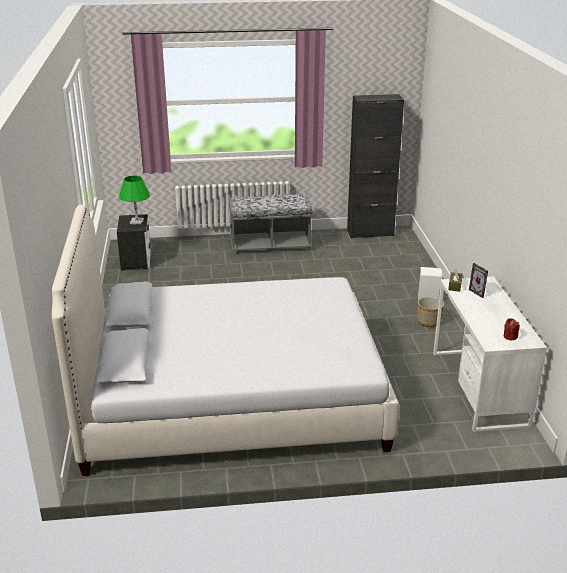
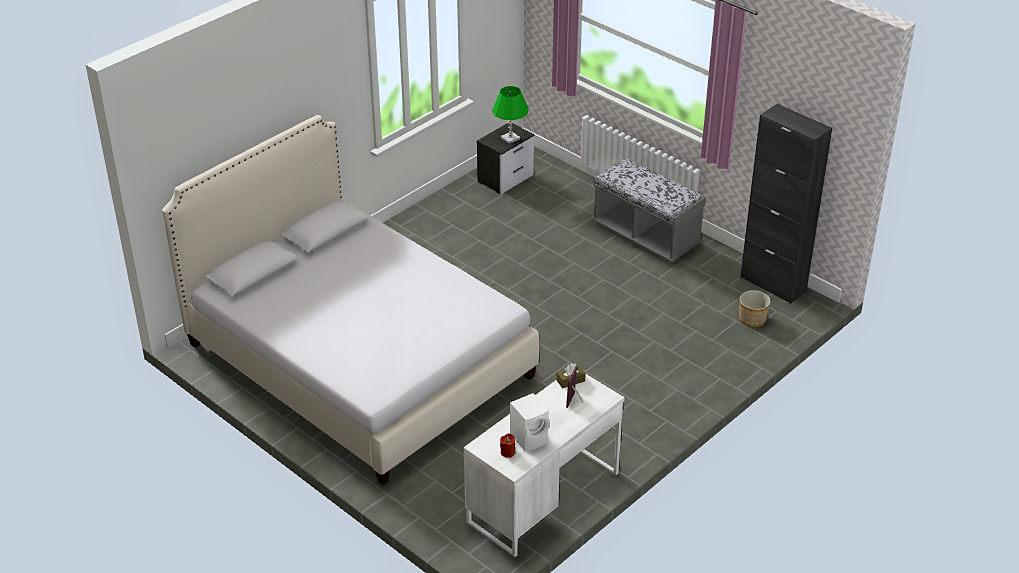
camera: 50 degrees right, 10 degrees up
(428, 297) = (680, 391): white speaker -> white speaker (530, 438)
(429, 321) = (628, 413): planter -> planter (752, 320)

